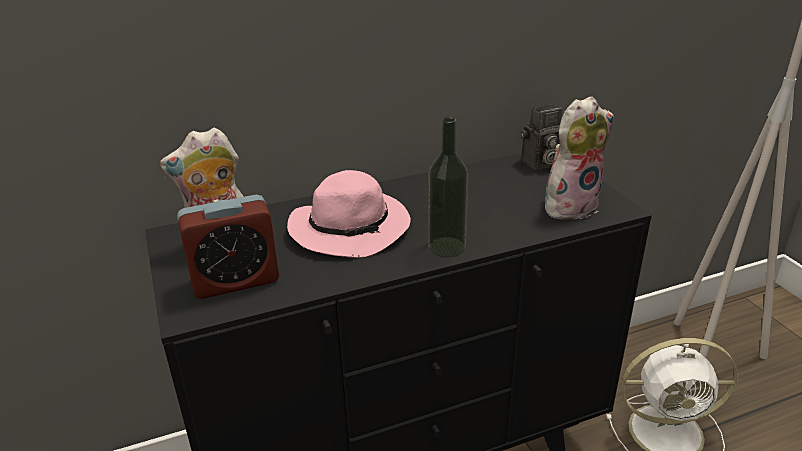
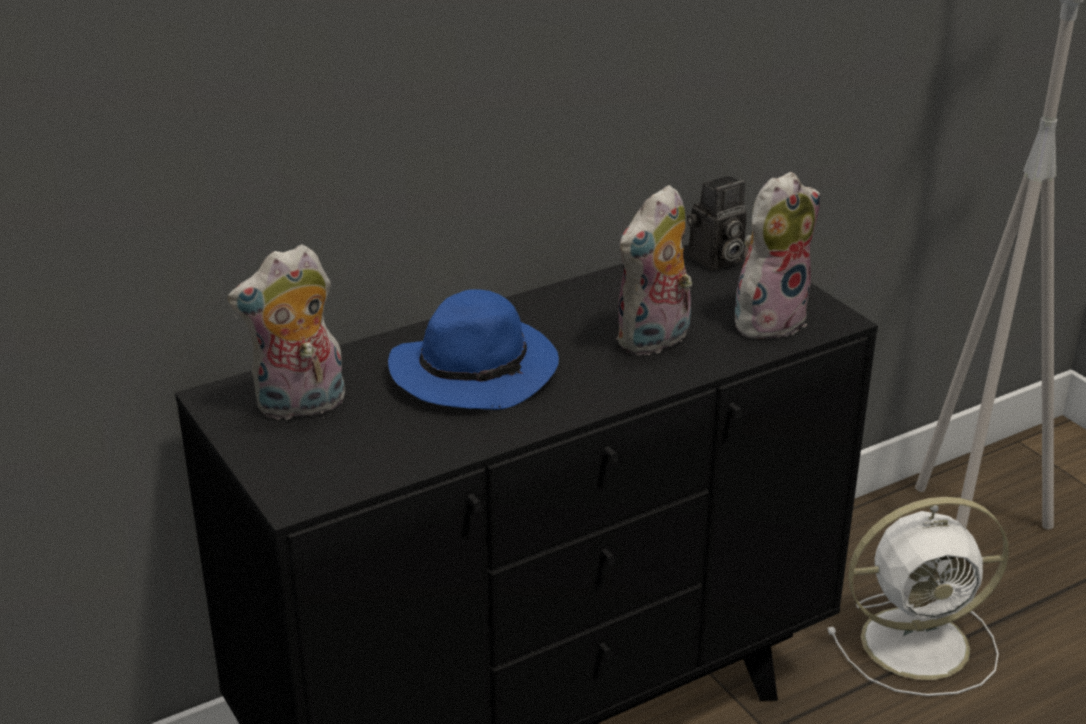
camera: 10 degrees left, 0 degrees up
(235, 280) = (342, 452): alarm clock -> none
(352, 228) = (476, 371): pink hat -> blue hat
(446, 247) = (614, 387): bottle -> none
(484, 216) = (655, 341): none -> plush toy

